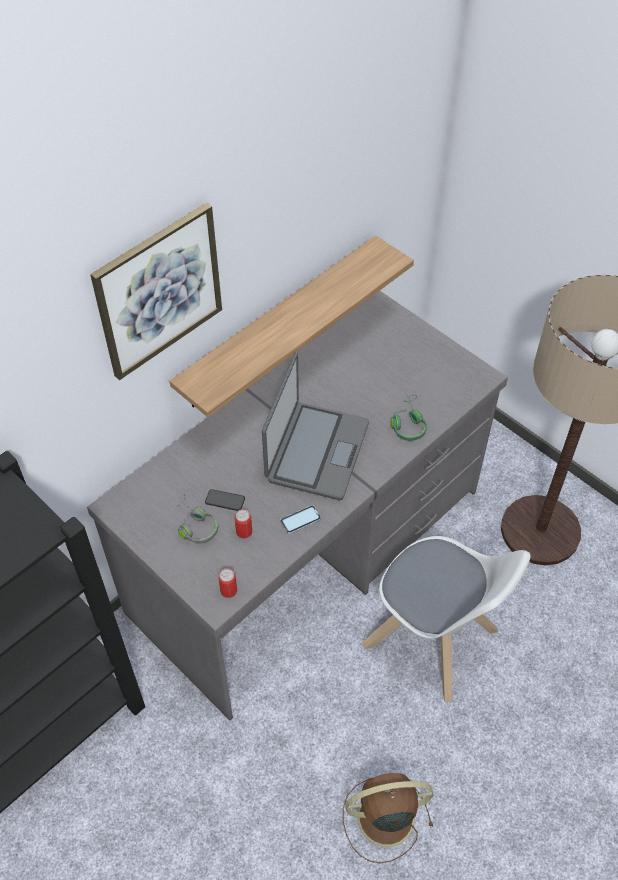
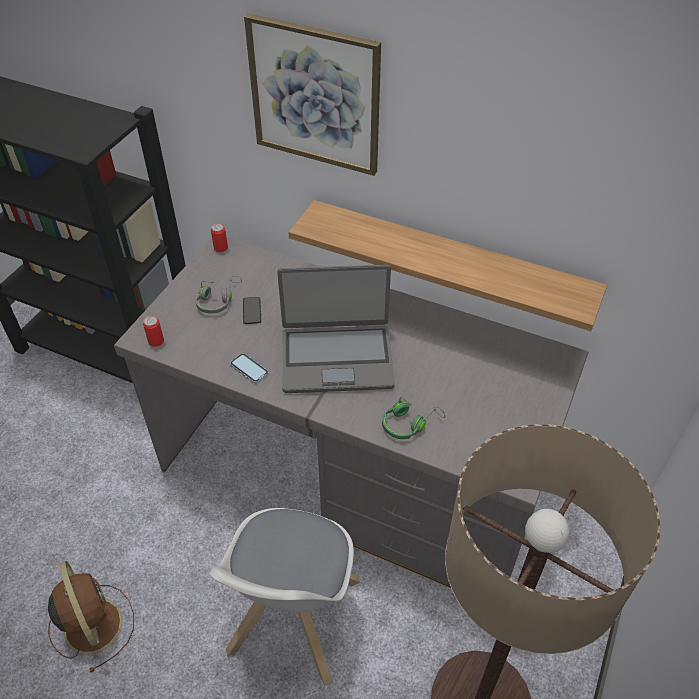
camera: 70 degrees right, 5 degrees down
(244, 532) = (222, 333): can -> can (221, 248)

